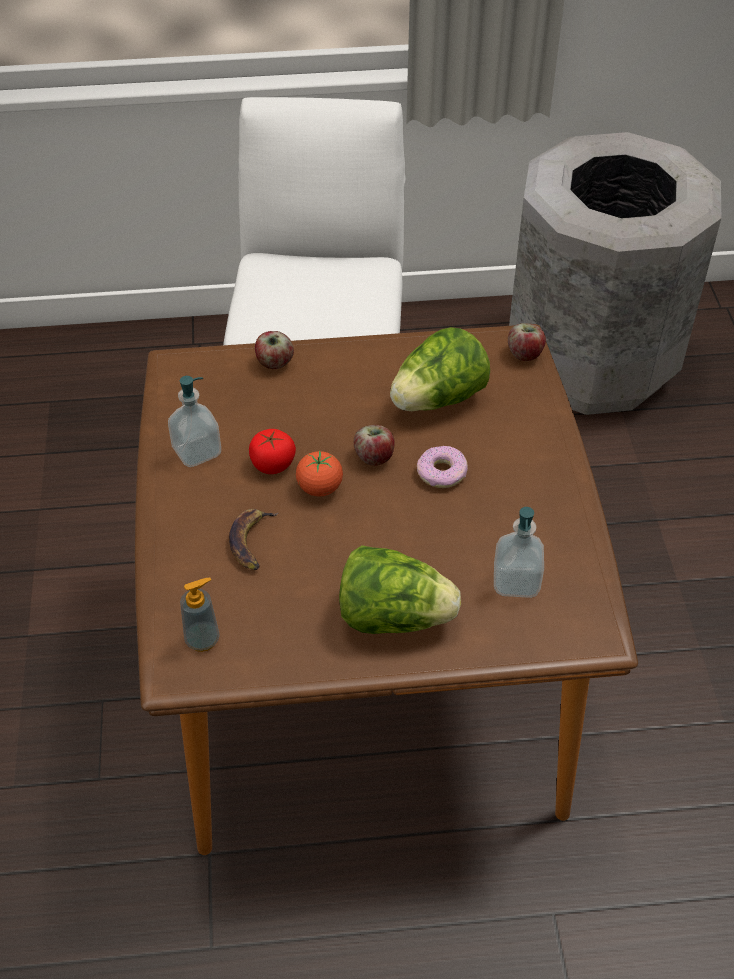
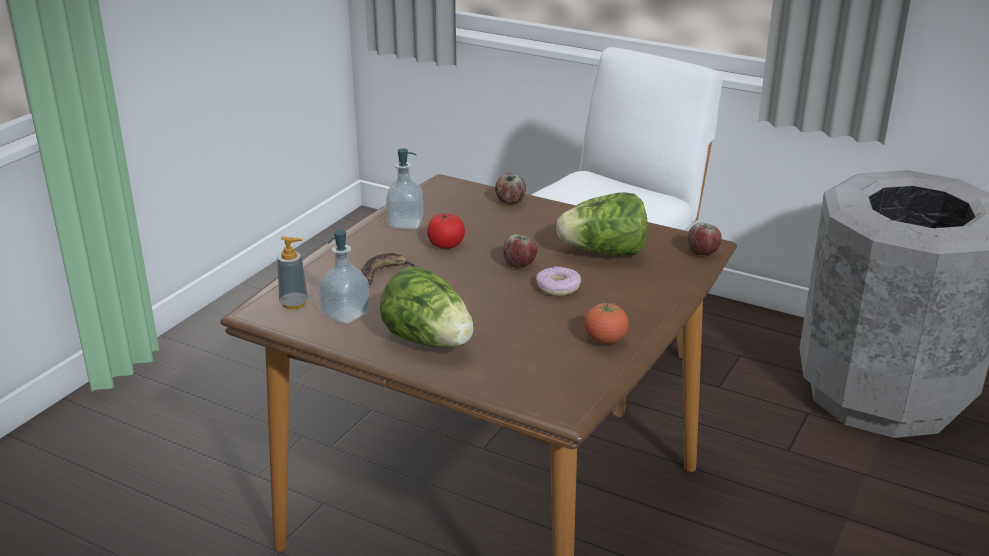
camera: 35 degrees right, 20 degrees down
(319, 488) = (462, 265): tomato -> tomato (605, 340)
(516, 581) = (540, 358): soap dispenser -> soap dispenser (346, 314)

